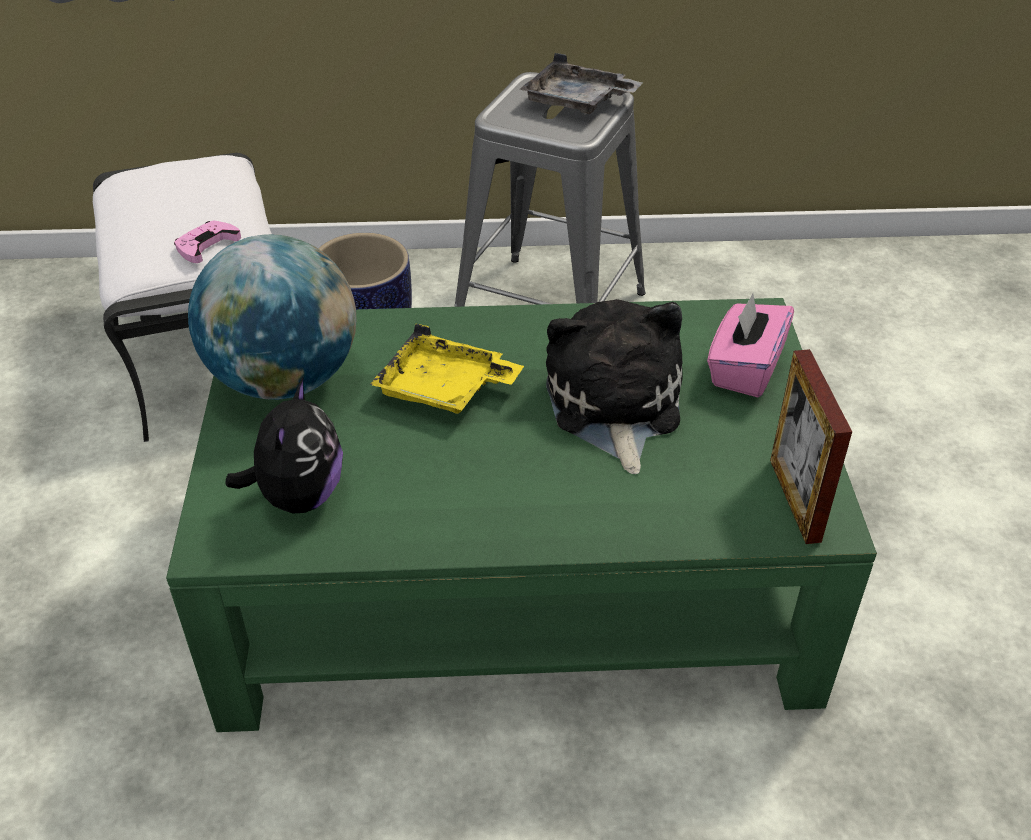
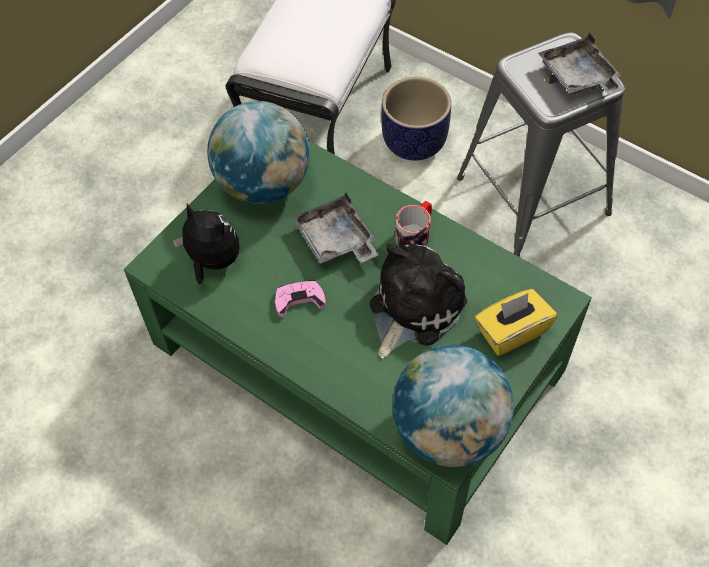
camera: 40 degrees right, 15 degrees up
(206, 245) = (305, 61): pink game controller -> pink game controller (299, 300)
(298, 496) = (212, 261): plush toy -> plush toy turned 105 degrees counterclockwise
(444, 389) = (336, 240): yellow tray -> grey tray
(533, 335) = (415, 233): none -> mug
(744, 369) = (511, 332): pink tissue box -> yellow tissue box
(795, 500) = (448, 430): picture frame -> globe

